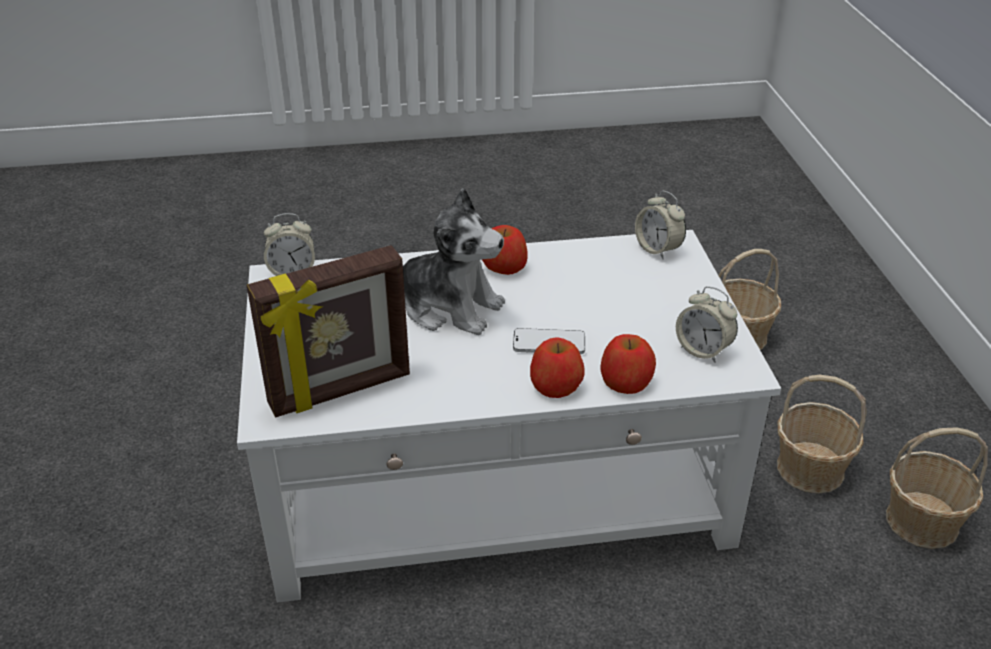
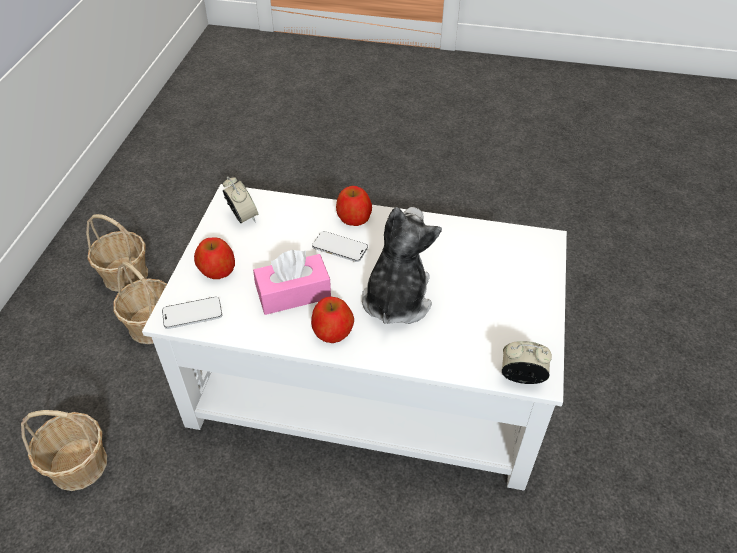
camera: 160 degrees left, 10 degrees up
(341, 391) = (495, 248): picture frame -> none
(449, 307) = (396, 299): plush toy -> plush toy turned 60 degrees clockwise
(568, 287) = (293, 294): none -> pink tissue box
(626, 381) = (308, 209): apple -> apple (217, 269)
(658, 249) = (192, 314): alarm clock -> phone

